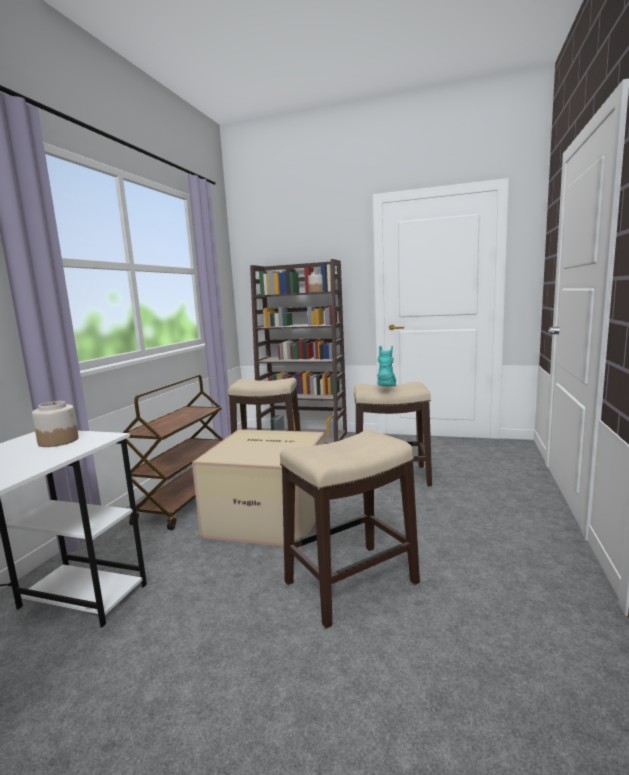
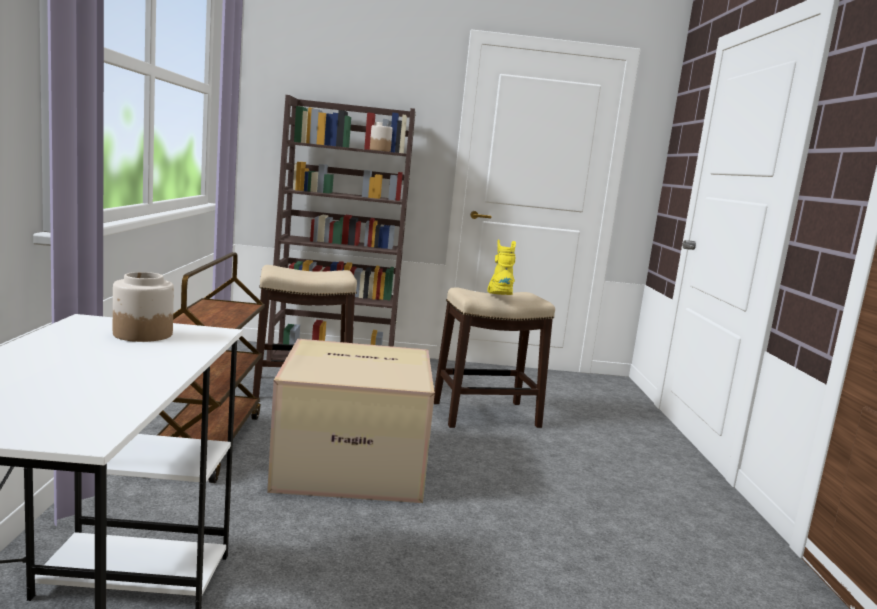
camera: 20 degrees left, 0 degrees up
(352, 582) = (510, 539): stool -> none
(387, 389) = (499, 298): turquoise boot -> yellow boot

